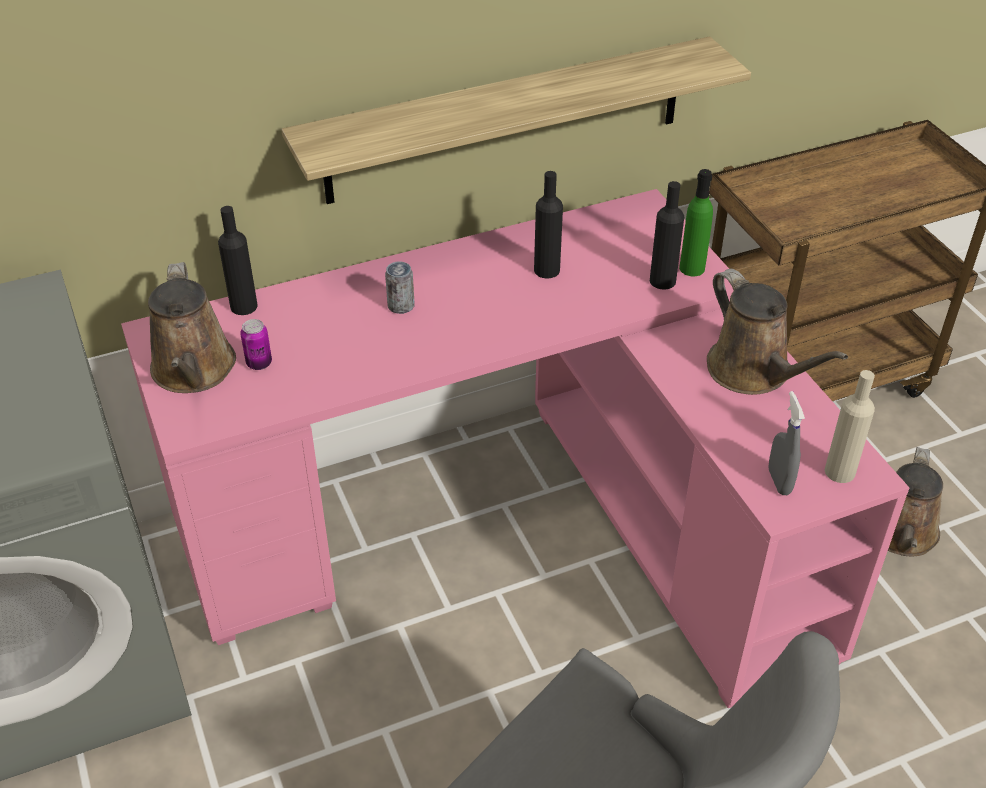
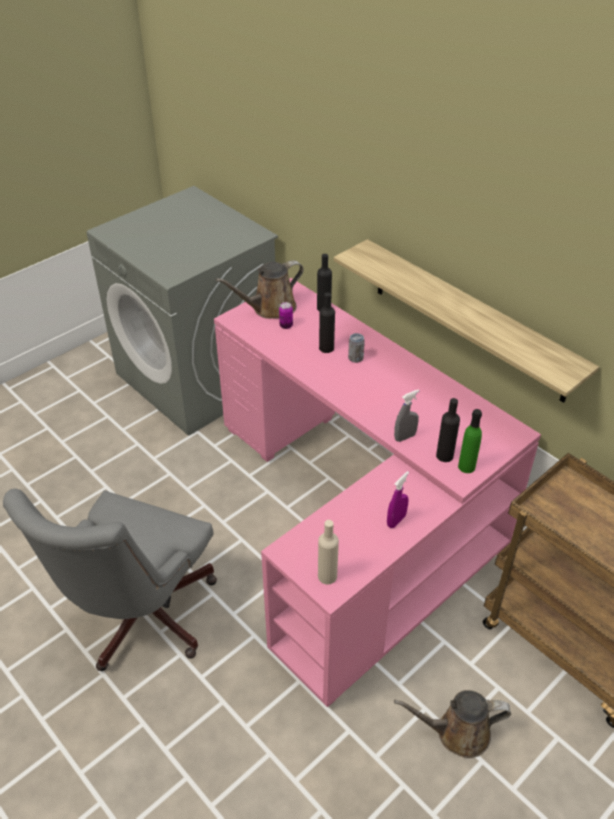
camera: 70 degrees right, 0 degrees up
(547, 270) = (422, 404): black bottle -> black bottle (326, 348)
(753, 372) = (396, 520): brown watering can -> purple spray bottle
(779, 481) = (305, 548): grey spray bottle -> grey spray bottle (405, 437)

